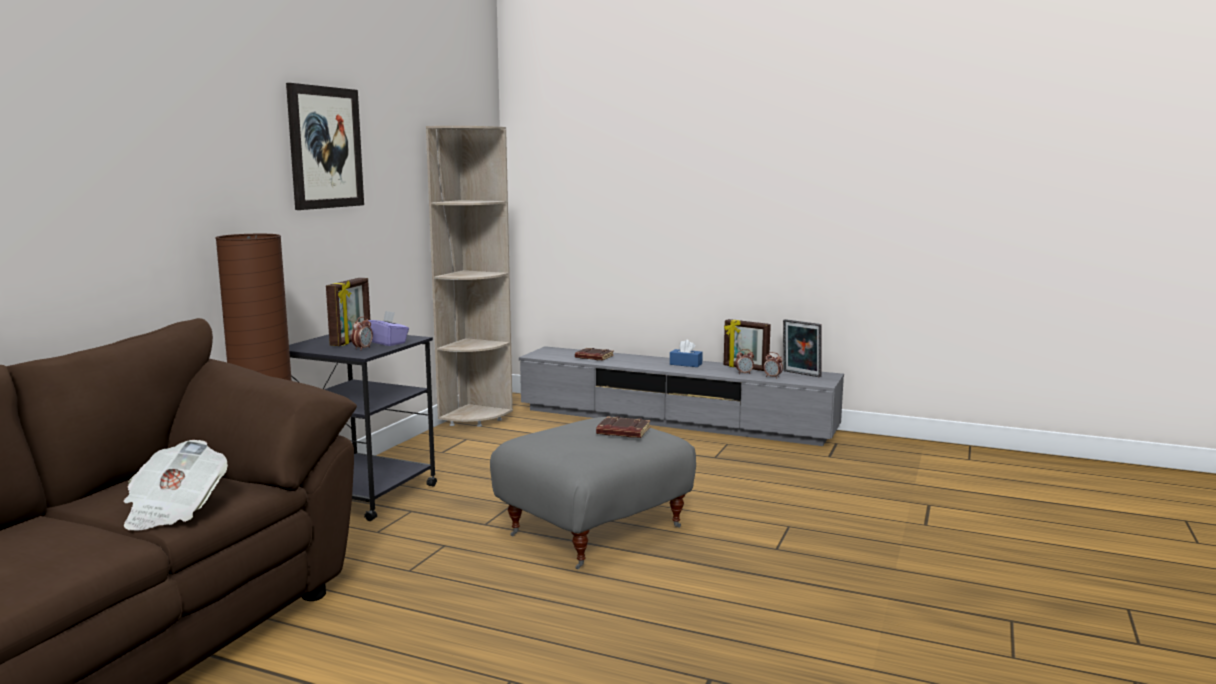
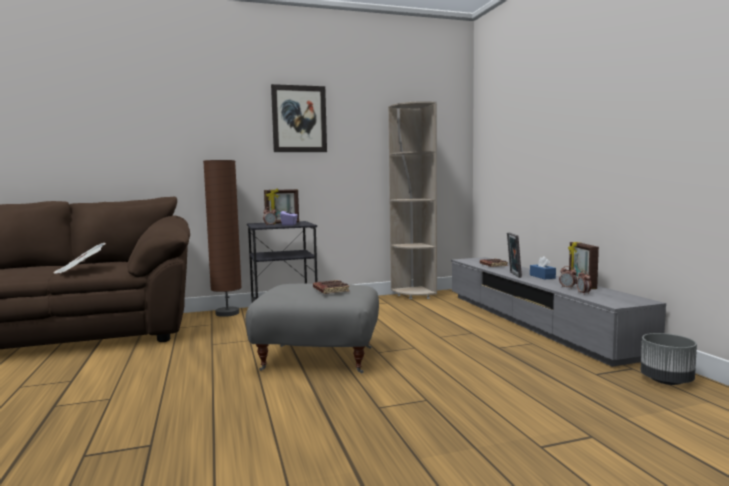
camera: 50 degrees right, 5 degrees down
(800, 374) = (617, 296): picture frame -> picture frame (513, 274)
(873, 446) = (666, 381): none -> grey planter

